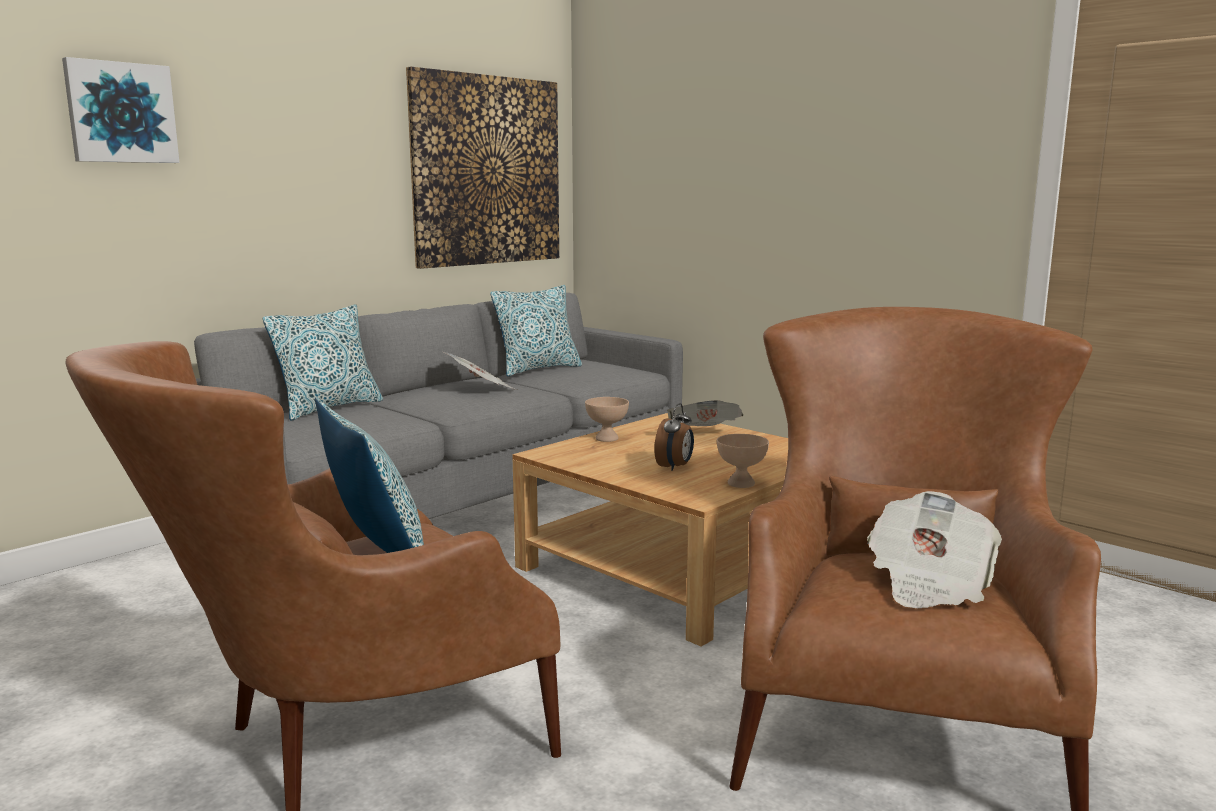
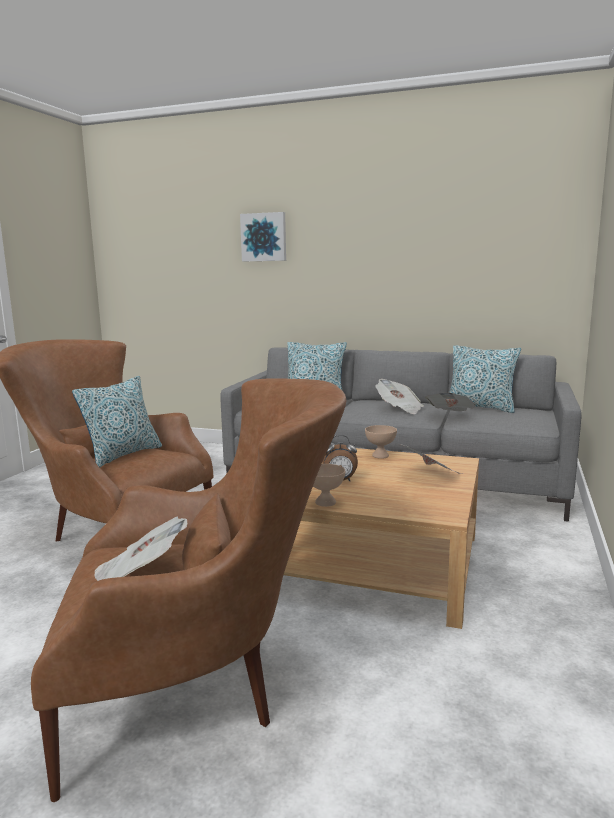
camera: 65 degrees right, 0 degrees up
(487, 171) = (497, 258): picture -> none
(550, 382) = (450, 416): none -> newspaper

